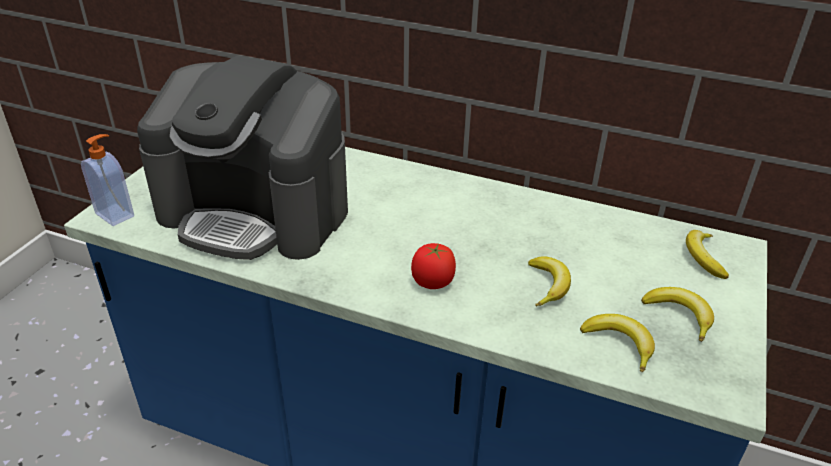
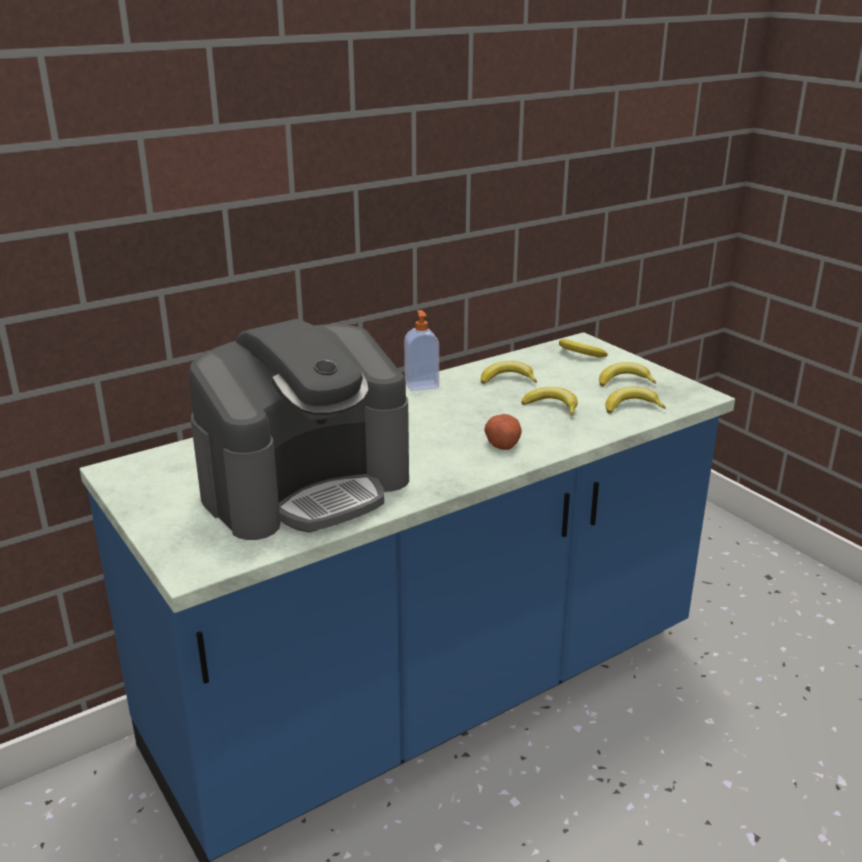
camera: 55 degrees left, 10 degrees down
(116, 214) = (201, 560): soap dispenser -> soap dispenser (421, 385)
(432, 282) = (502, 443): tomato -> potato
(573, 234) = (508, 379): none -> banana

